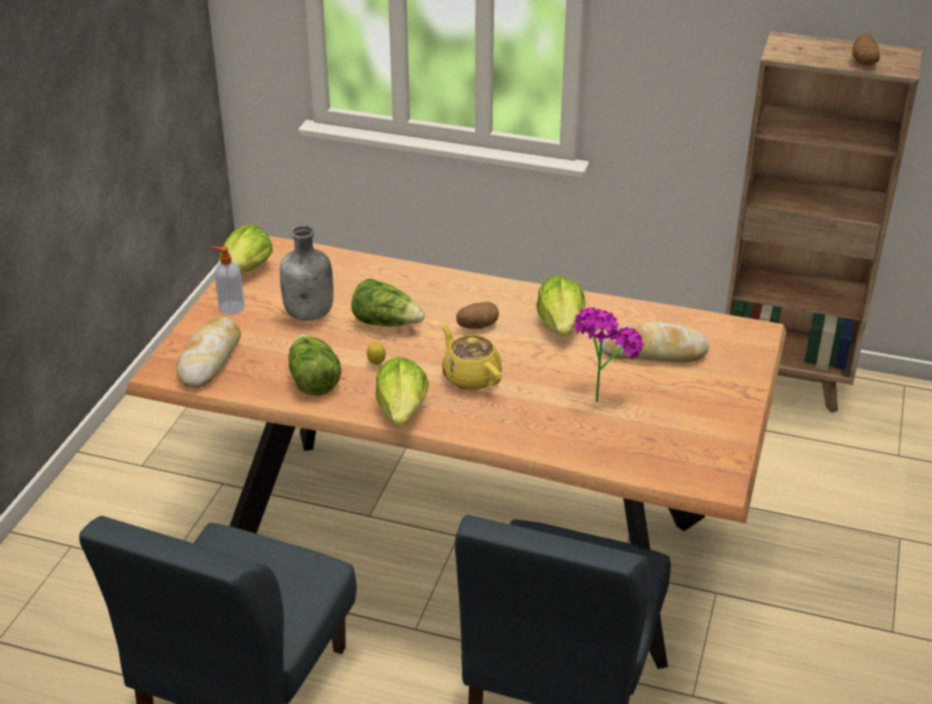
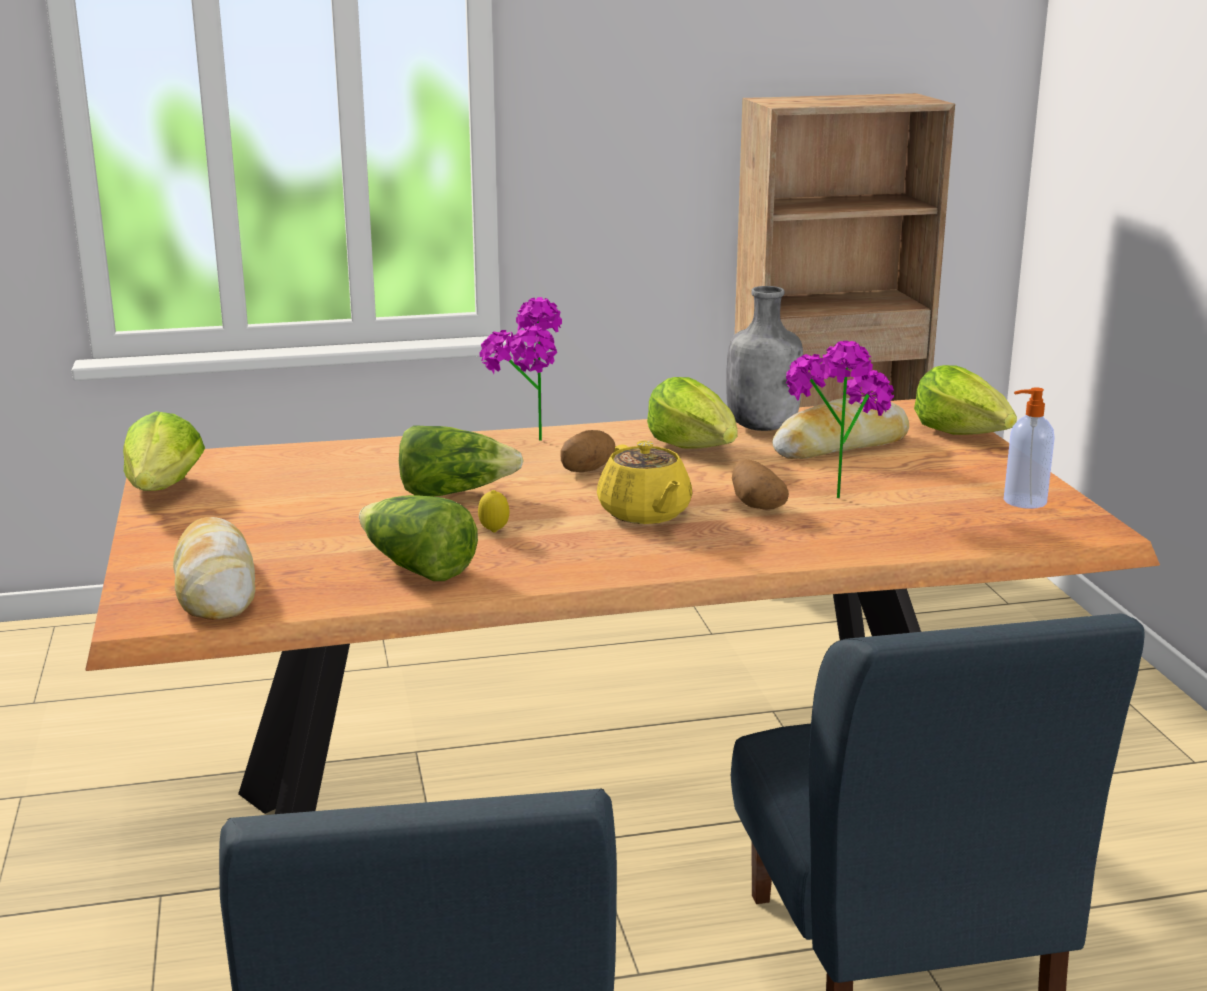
camera: 30 degrees left, 15 degrees down
(230, 308) = (184, 528): soap dispenser -> soap dispenser (1023, 501)
(310, 314) = (325, 508): grey bottle -> grey bottle (763, 427)
(402, 411) = (597, 566): lettuce -> lettuce (963, 433)
(466, 291) = (527, 444): none -> potted plant
(471, 376) = (645, 514): yellow teapot -> yellow teapot turned 135 degrees counterclockwise
(863, 61) = (879, 100): potato -> potato (755, 505)

